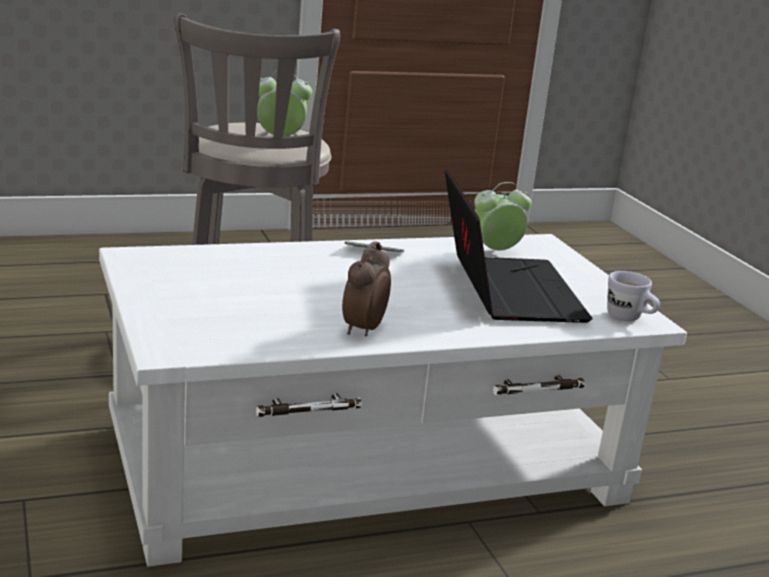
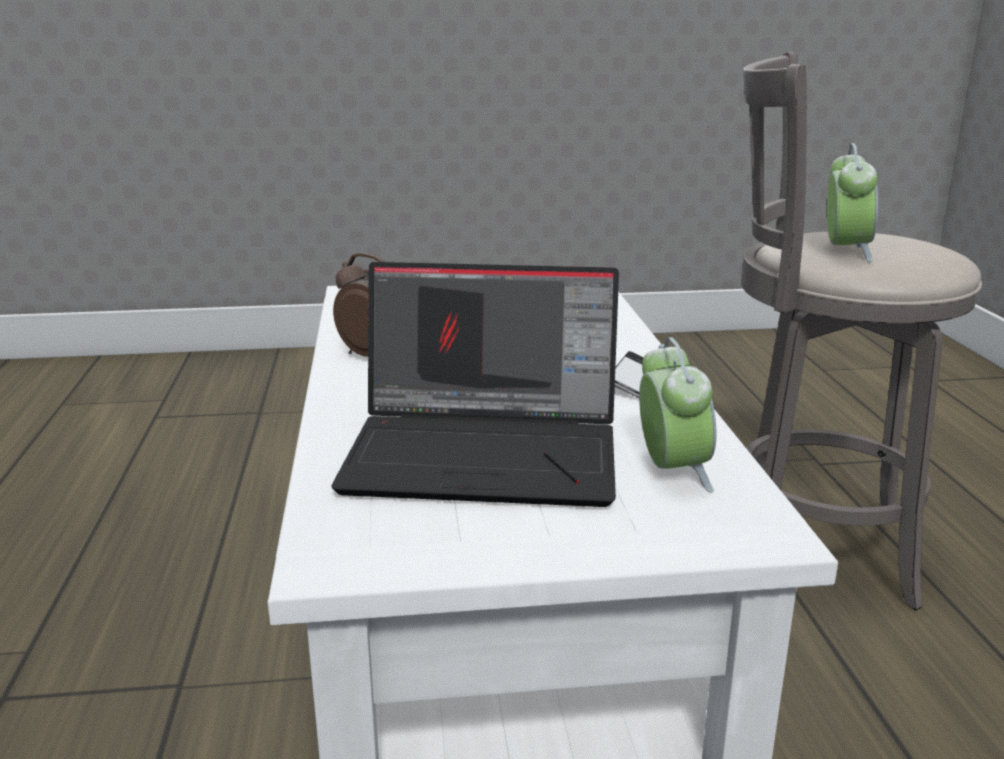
camera: 105 degrees right, 0 degrees up
(629, 319) = (342, 542): white mug -> none

